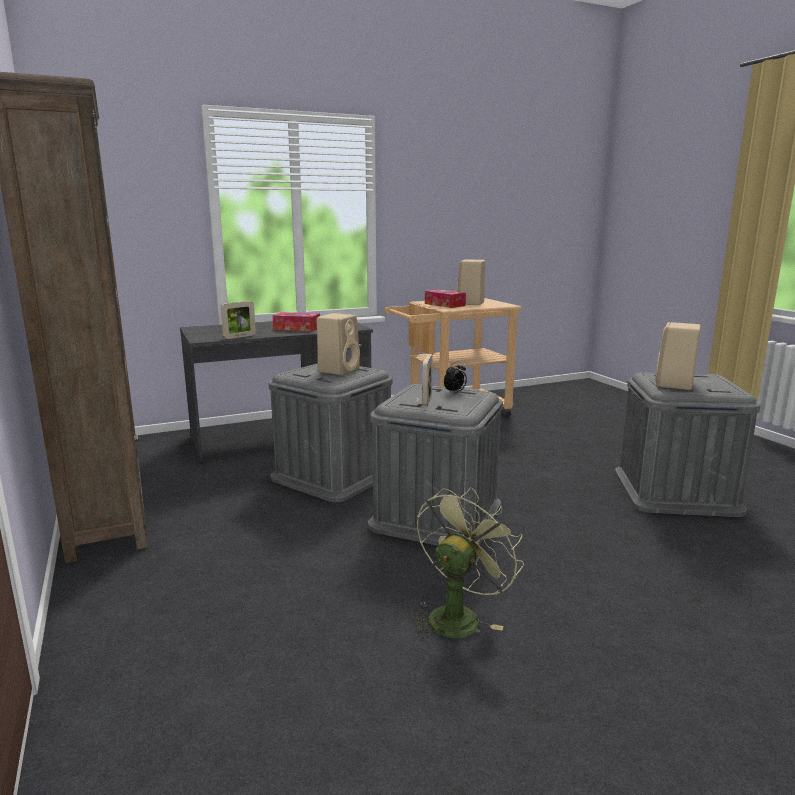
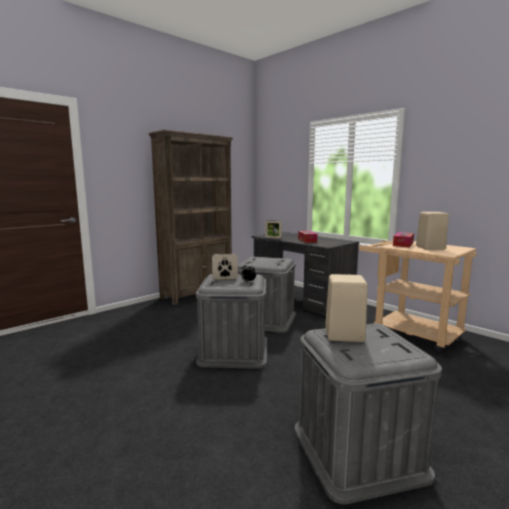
camera: 70 degrees right, 5 degrees down
(339, 370) = (270, 261): beige speaker -> none
(458, 615) = (132, 370): green fan -> none

